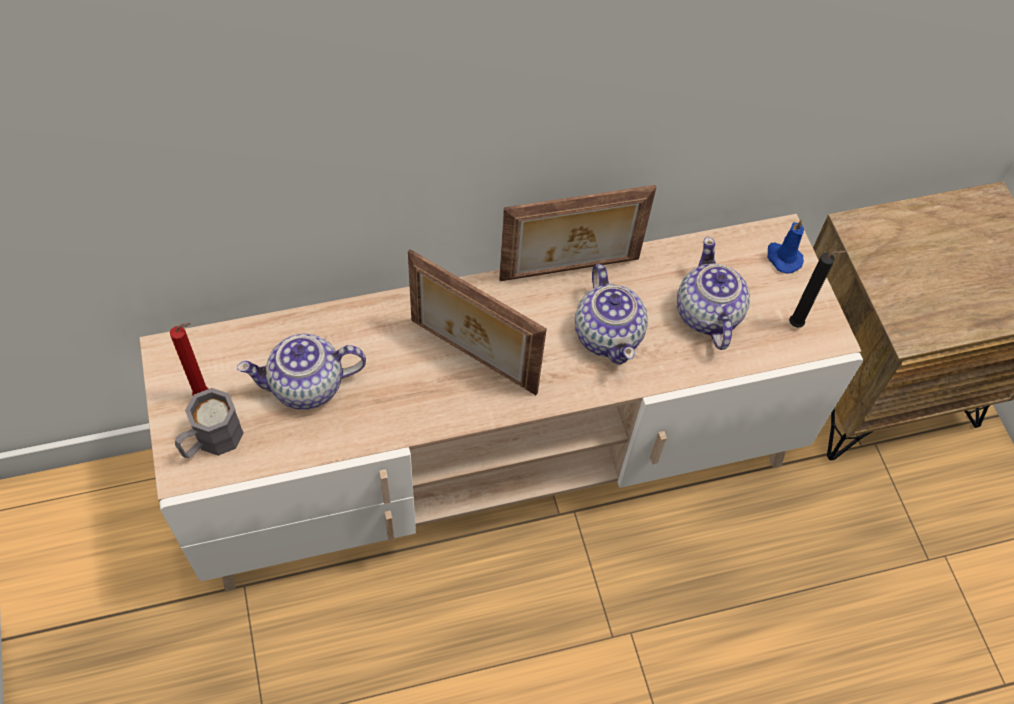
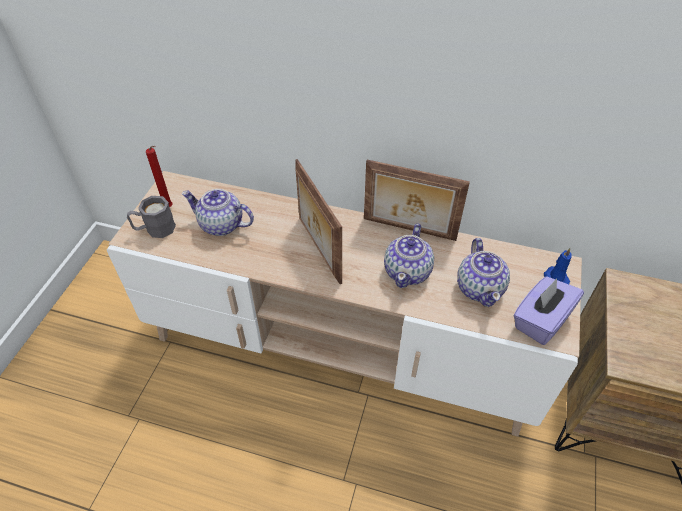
camera: 35 degrees right, 10 degrees down
(707, 314) = (480, 288): teapot -> teapot turned 150 degrees clockwise
(798, 325) = (540, 320): black candle -> purple tissue box

